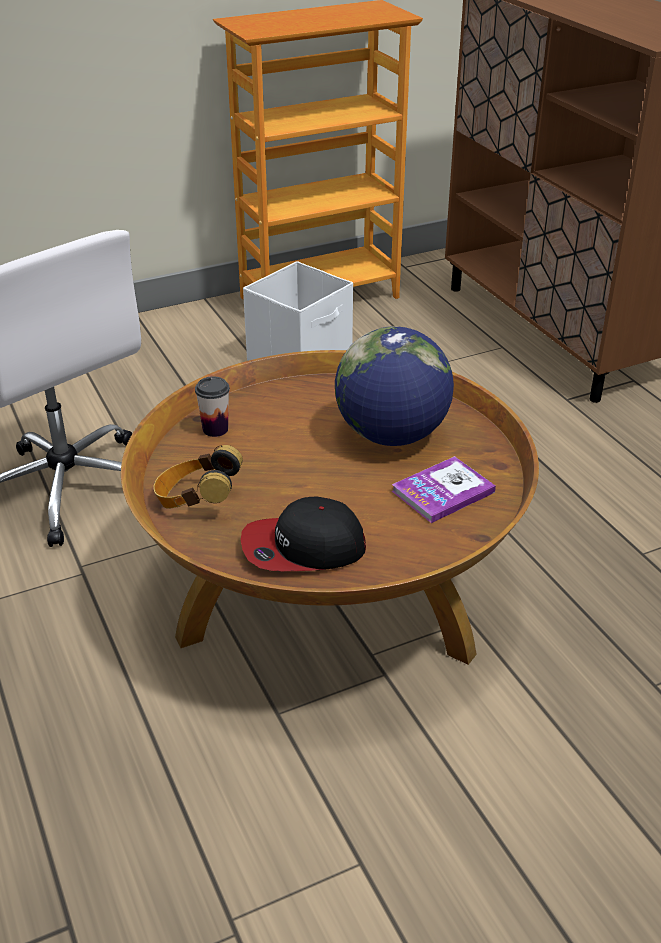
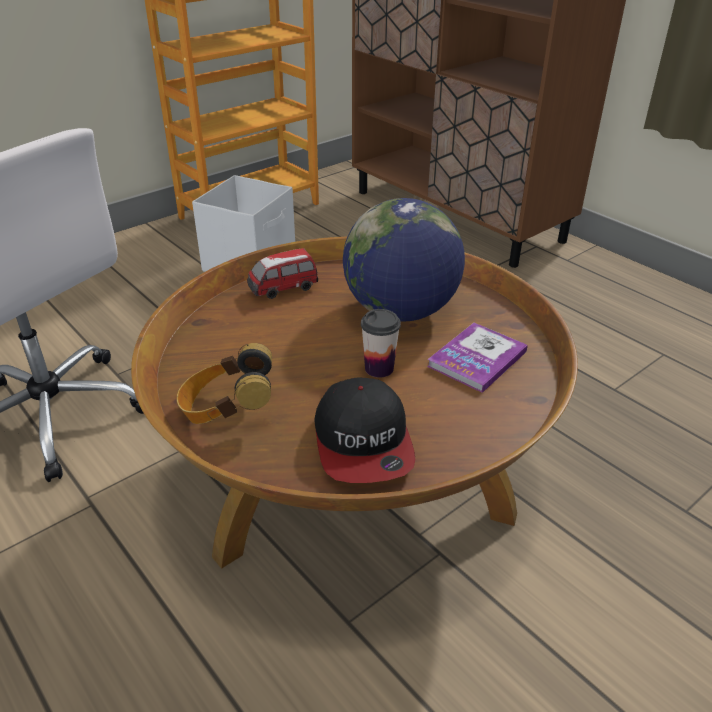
camera: 15 degrees left, 0 degrees up
(215, 429) = (219, 331): cup -> cup (379, 368)
(288, 397) = (283, 289): none -> toy car
(303, 547) = (364, 442): cap -> cap turned 75 degrees counterclockwise

